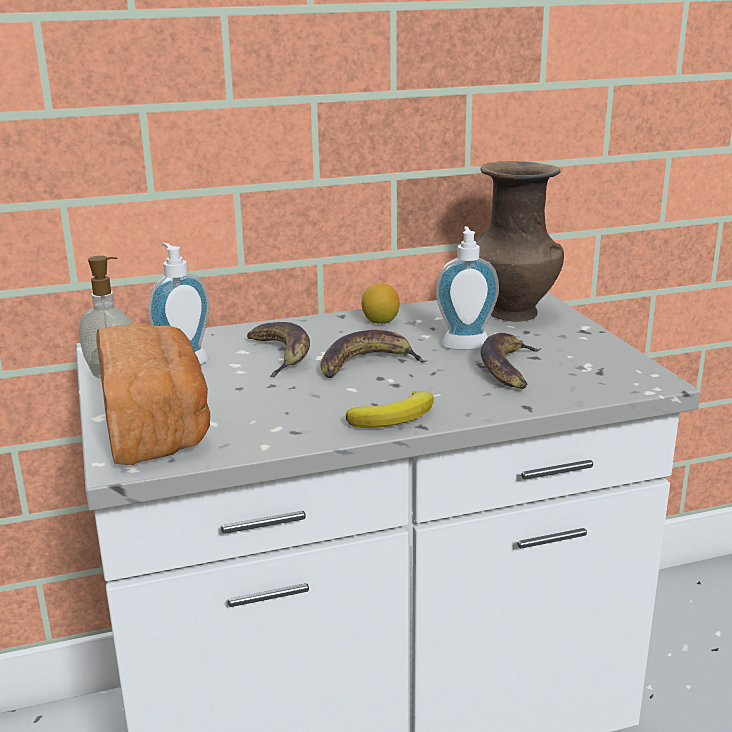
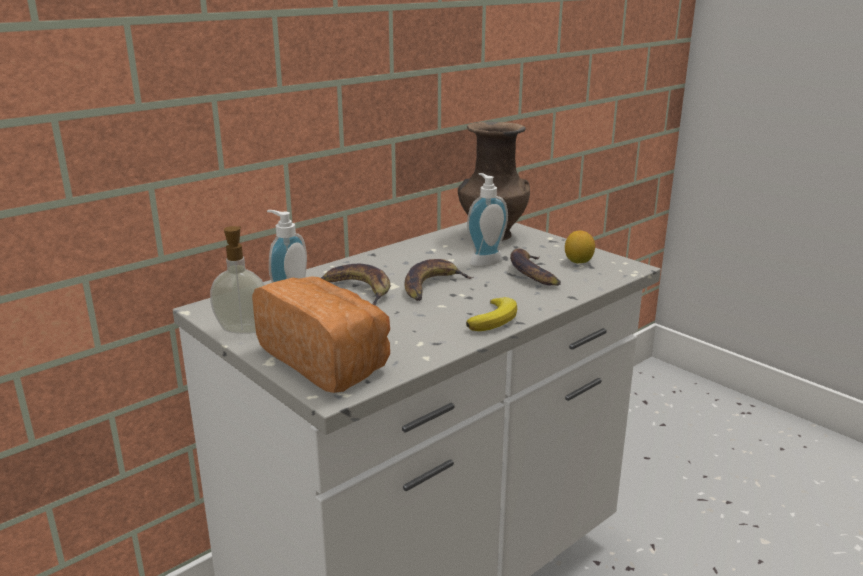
camera: 25 degrees left, 0 degrees up
(380, 322) = (407, 254): lemon -> lemon (578, 261)

